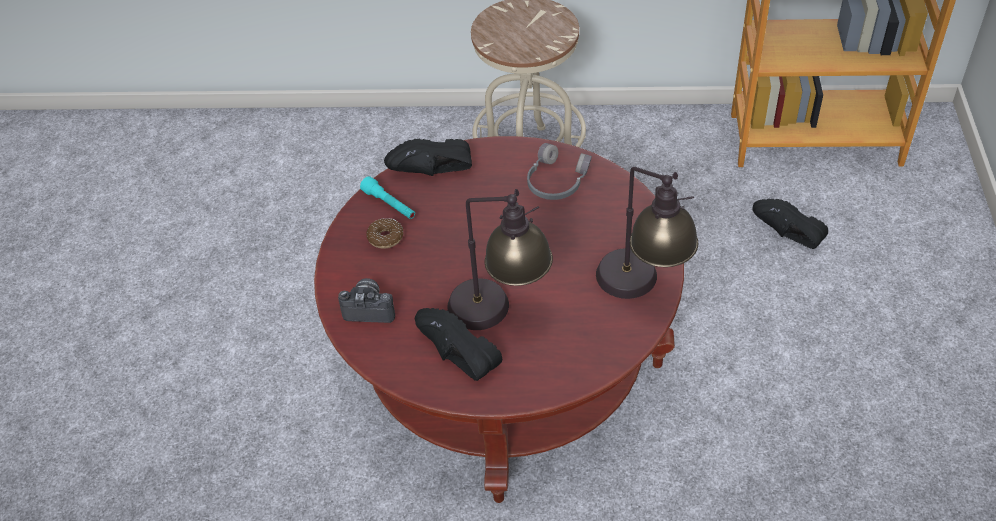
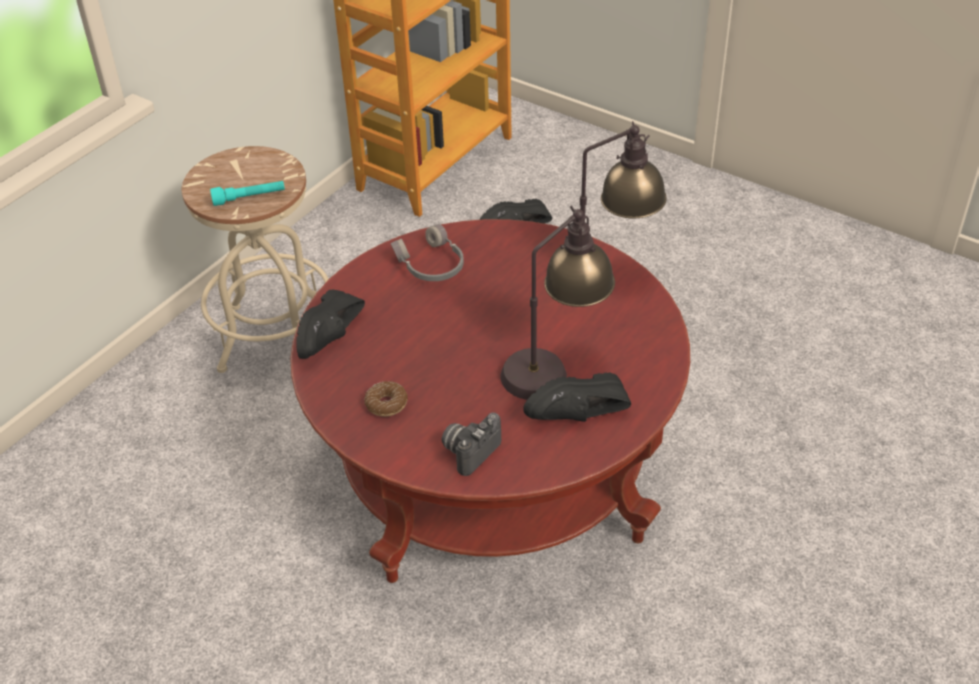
camera: 60 degrees left, 5 degrees down
(389, 205) = (345, 384): turquoise flashlight -> turquoise flashlight (249, 198)

